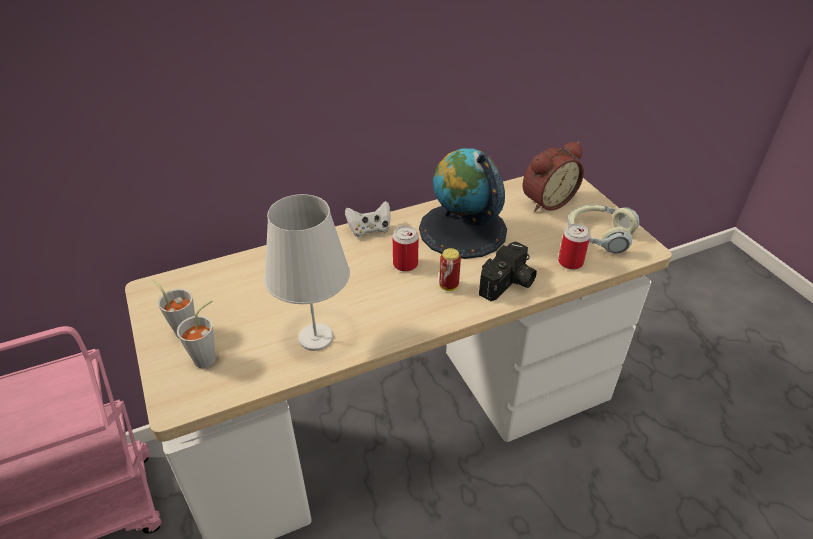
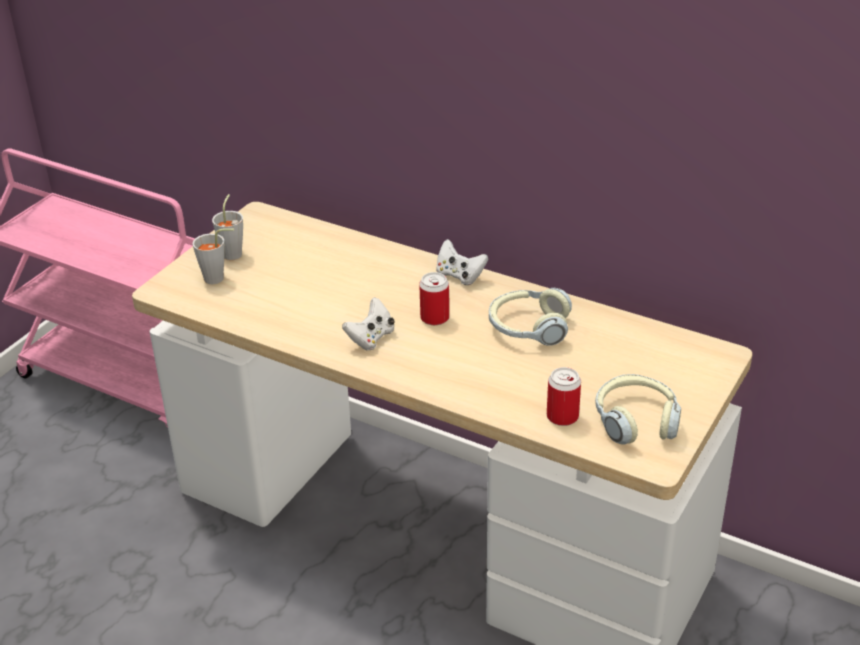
camera: 55 degrees right, 5 degrees down
(316, 338) = (290, 316): white table lamp -> none
(395, 307) = (371, 338): none -> white game controller
(448, 286) = (433, 355): can -> none
(462, 230) = (528, 328): globe -> headphones
(508, 284) = (478, 389): camera -> none
(546, 200) = (655, 361): alarm clock -> none

